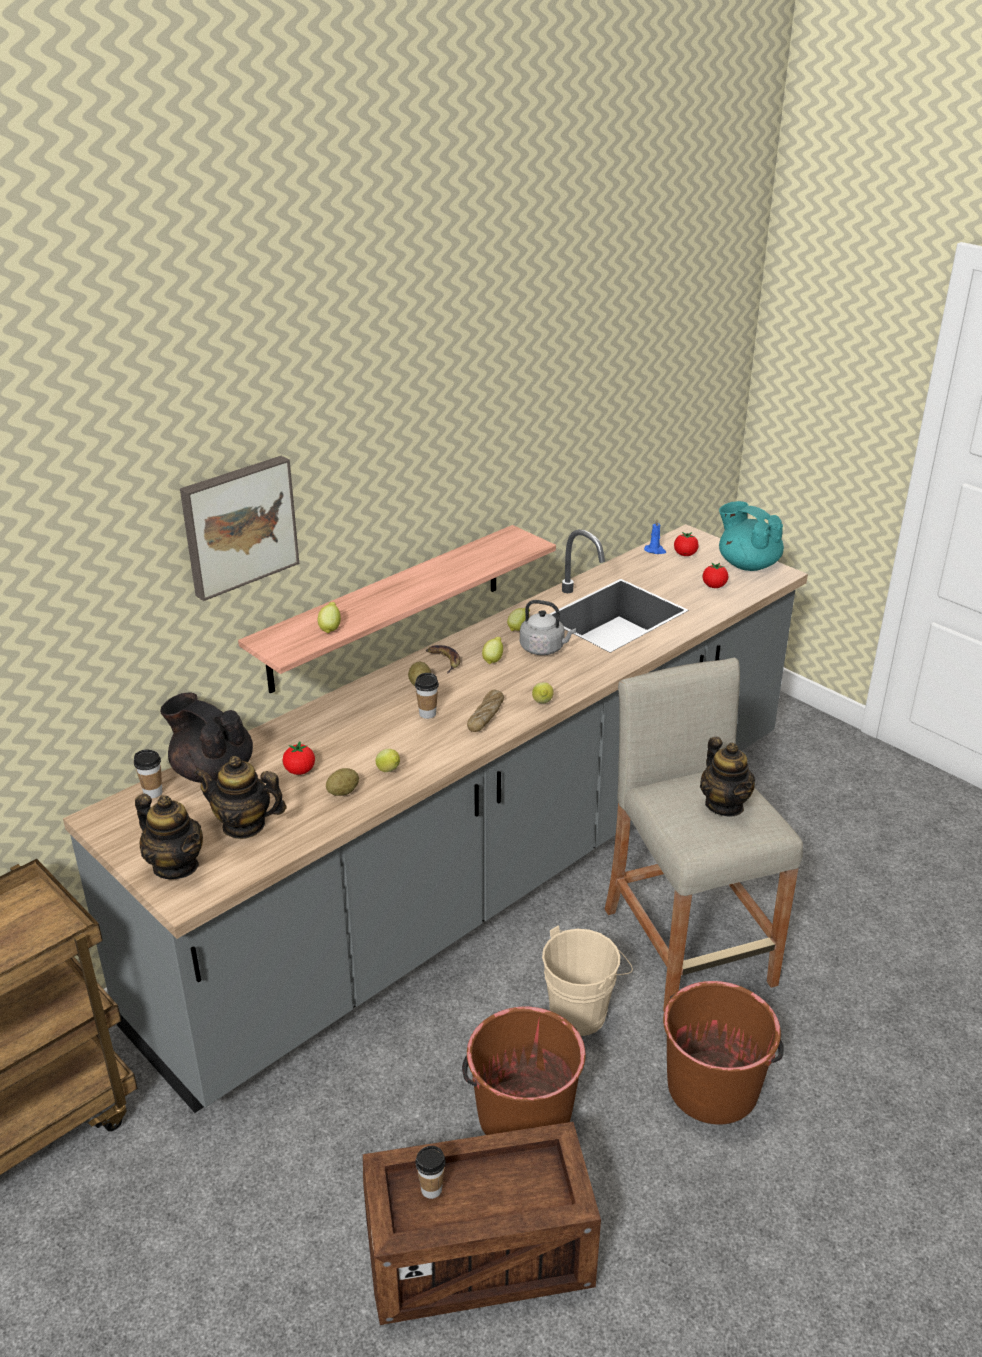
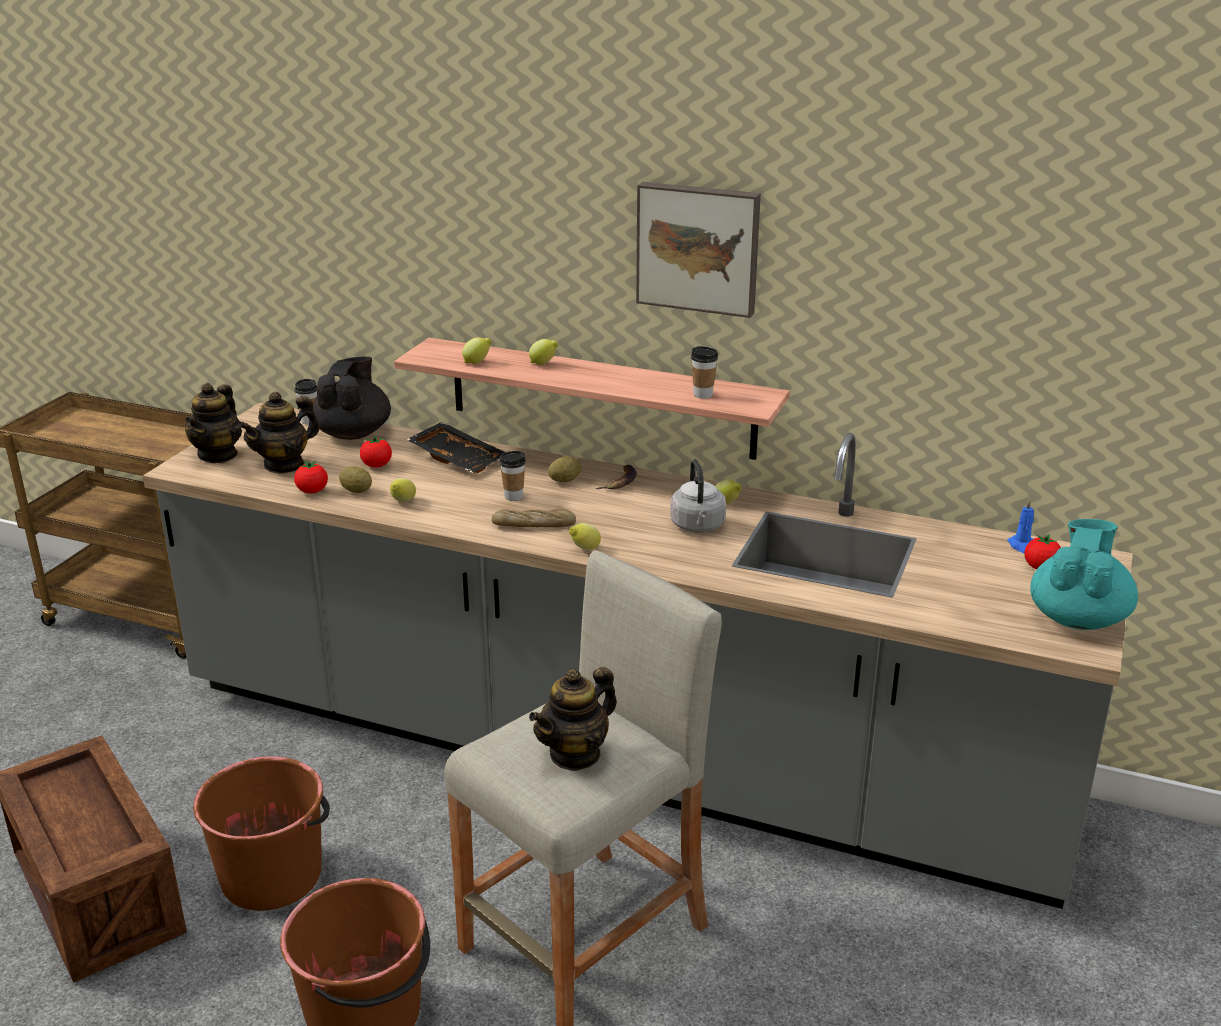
camera: 65 degrees right, 5 degrees down
(238, 525) = (435, 223): picture -> picture (698, 247)
(244, 825) = (284, 465): teapot -> teapot turned 120 degrees counterclockwise
(327, 724) = (458, 458): none -> black tray
(431, 1189) = (73, 785): cup -> cup (703, 395)
(493, 660) = (646, 505): lemon -> lemon (543, 364)
(583, 1011) = (433, 879): beige bucket -> none
(714, 586) = (980, 603): tomato -> tomato (312, 491)

